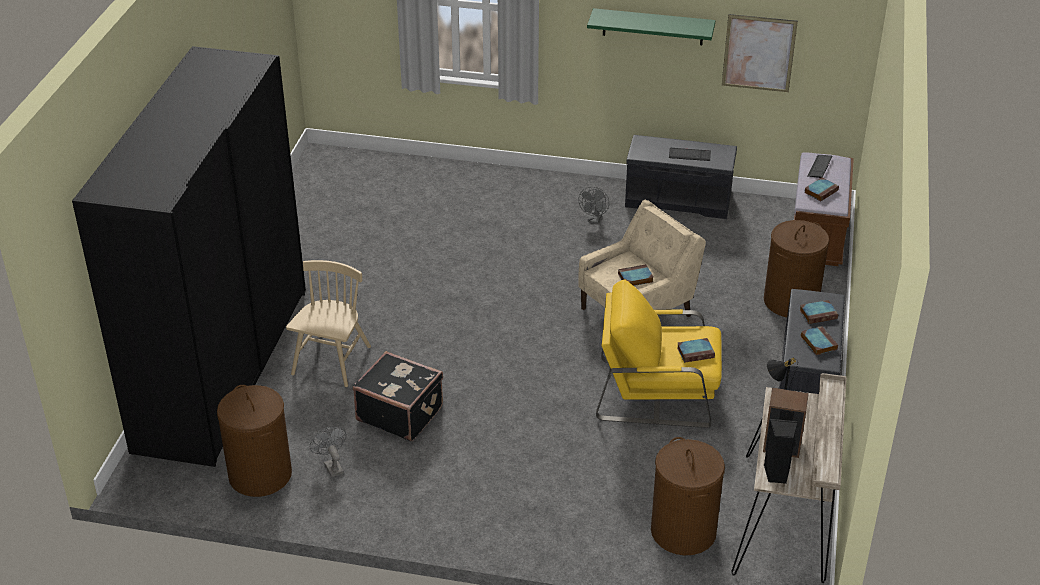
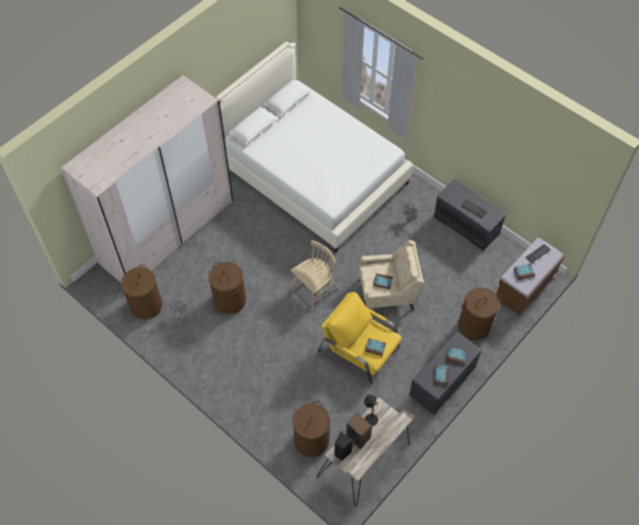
camera: 30 degrees right, 20 degrees up
(223, 368) = (167, 232): black wardrobe -> beige wardrobe
(331, 361) = (219, 252): beige chair -> beige chair (314, 288)
(400, 413) = (229, 300): black suitcase -> brown laundry basket
(407, 220) = (313, 174): none -> white bed
(653, 27) = (472, 134): green shelf -> none
(758, 53) = (526, 176): picture -> none

